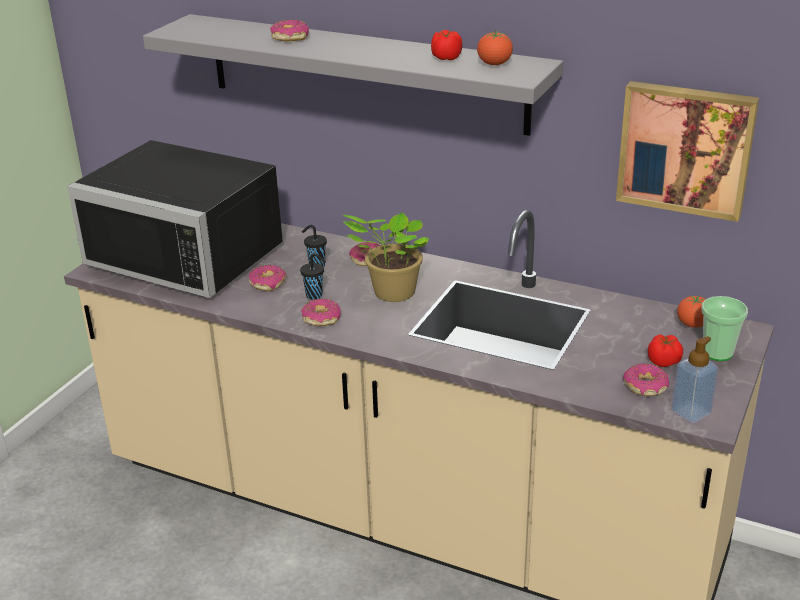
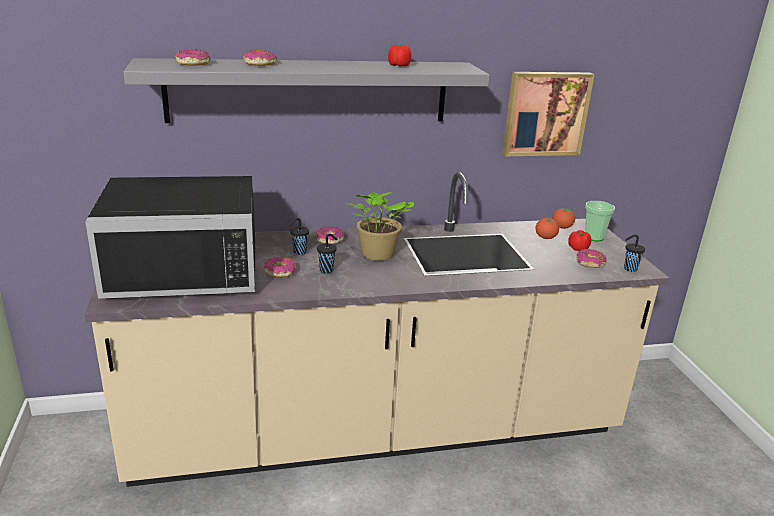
camera: 40 degrees left, 5 degrees down
(321, 318) = (354, 282): donut -> donut (193, 64)
(494, 64) = (436, 66): tomato -> tomato (545, 238)
(691, 412) = (629, 269): soap dispenser -> black cup

